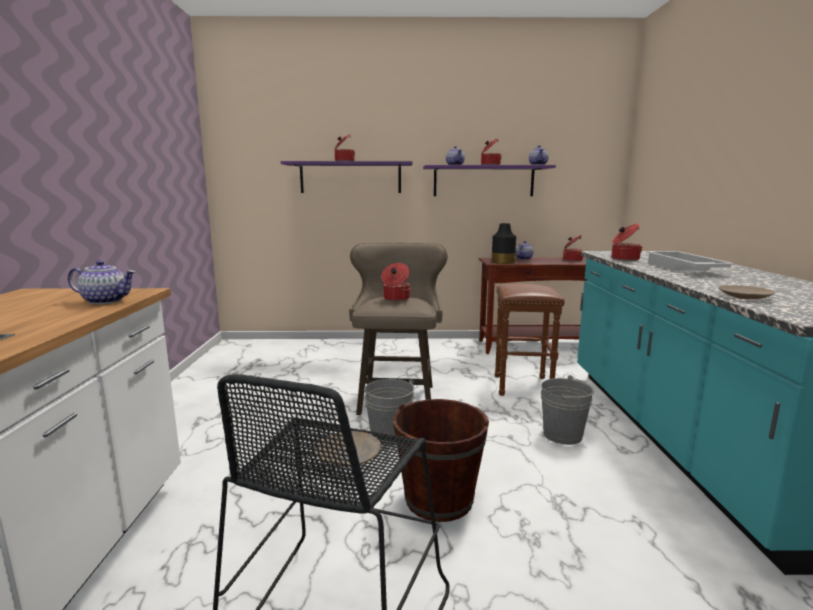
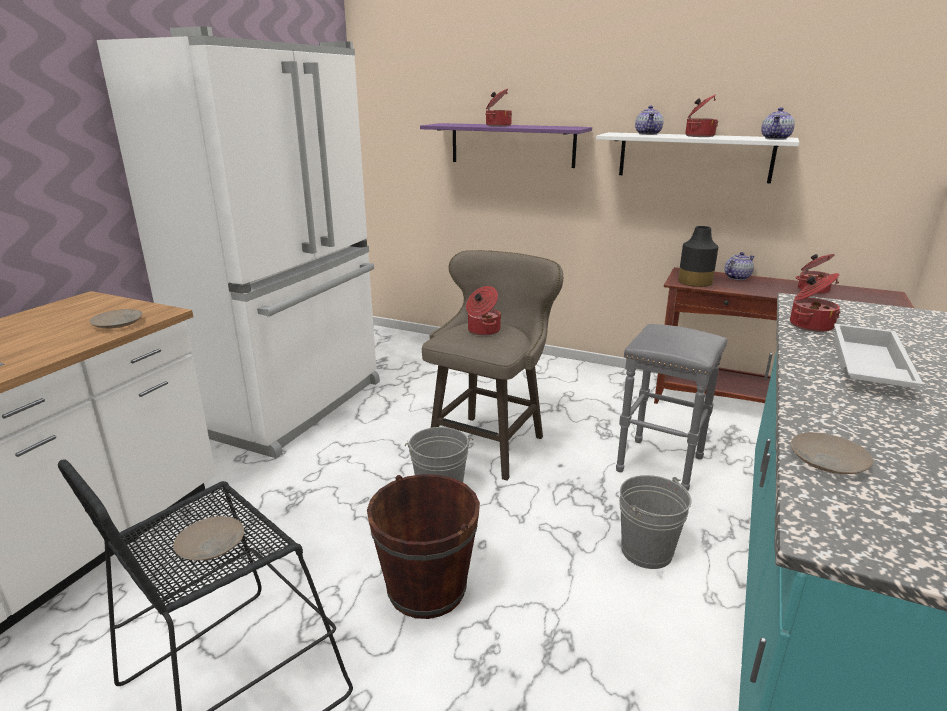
camera: 25 degrees right, 10 degrees up
(106, 301) = (119, 324): teapot -> beige plate
(201, 404) = (293, 406): none -> white fridge
(483, 181) = (694, 157): purple shelf -> white shelf
(523, 385) = (662, 463): brown stool -> grey stool

